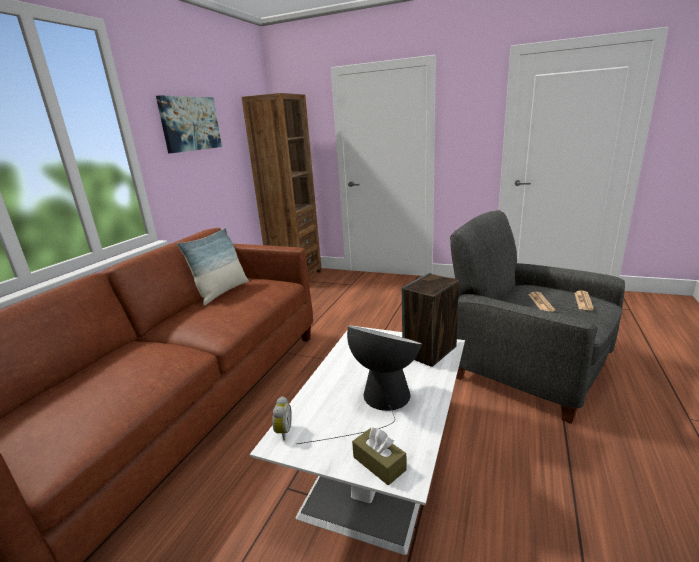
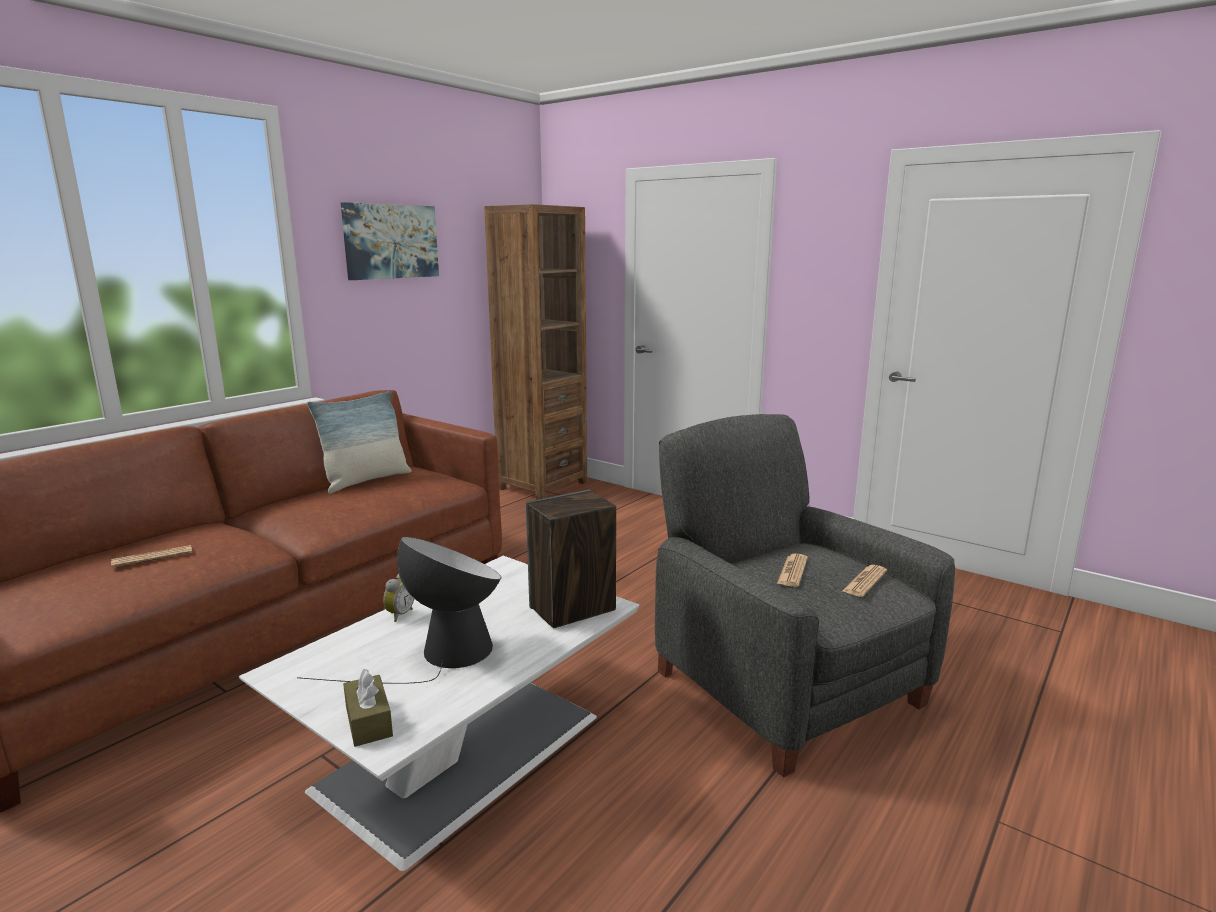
camera: 15 degrees right, 5 degrees down
(115, 378) = (152, 557): none -> newspaper
(282, 432) = (295, 661): alarm clock -> alarm clock (399, 615)

